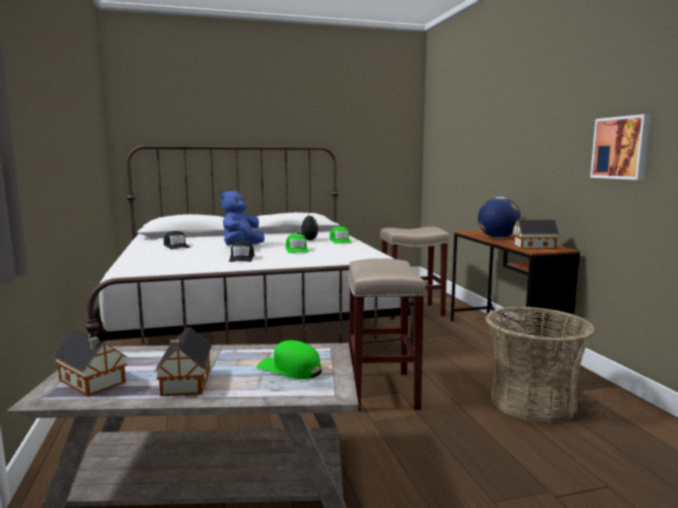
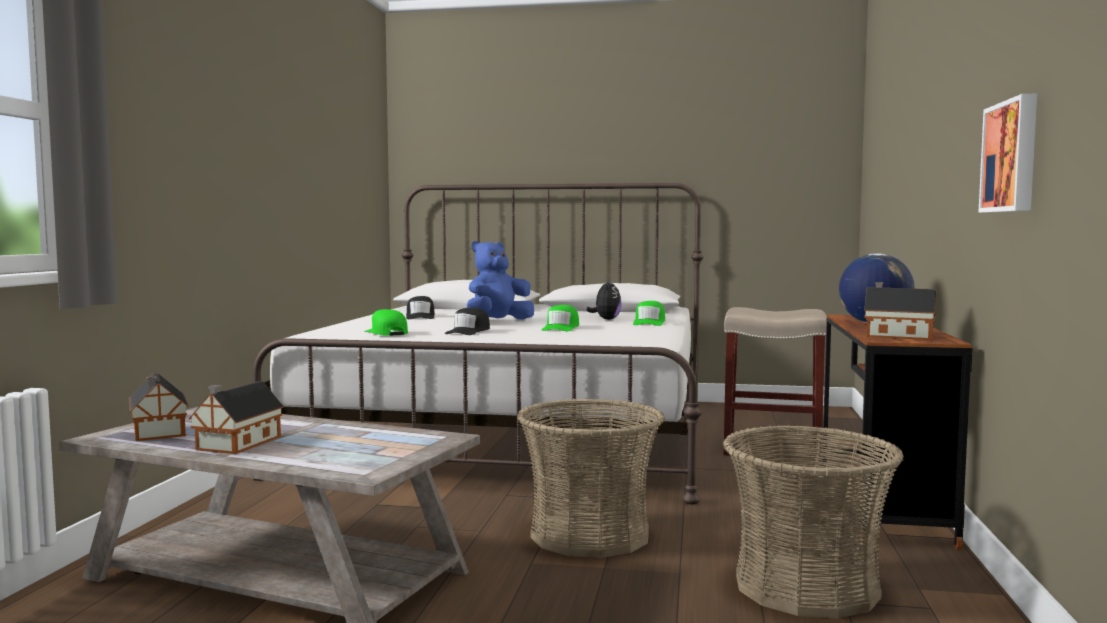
camera: 25 degrees right, 5 degrees down
(290, 369) = (362, 447): green cap -> green cap (386, 333)
(382, 391) = (590, 535): beige stool -> basket

